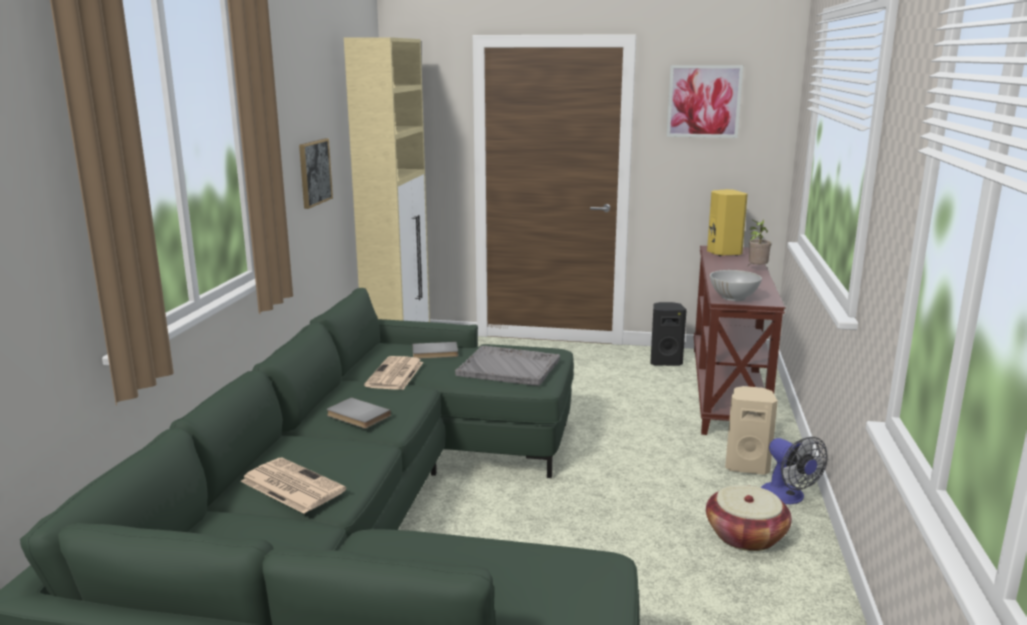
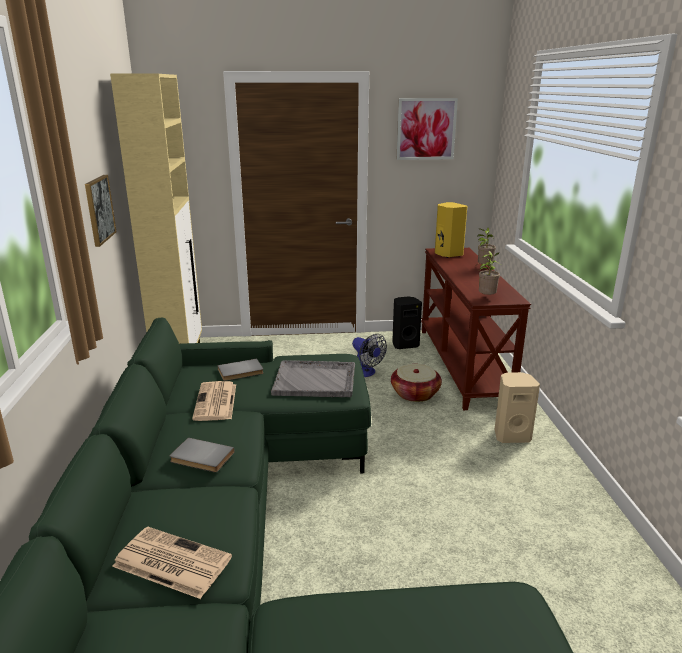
camera: 15 degrees left, 5 degrees up
(734, 297) = (487, 298): white bowl -> potted plant
(746, 536) = (543, 505): basket -> basket (415, 394)
(788, 497) = (555, 461): fan -> fan (366, 373)

